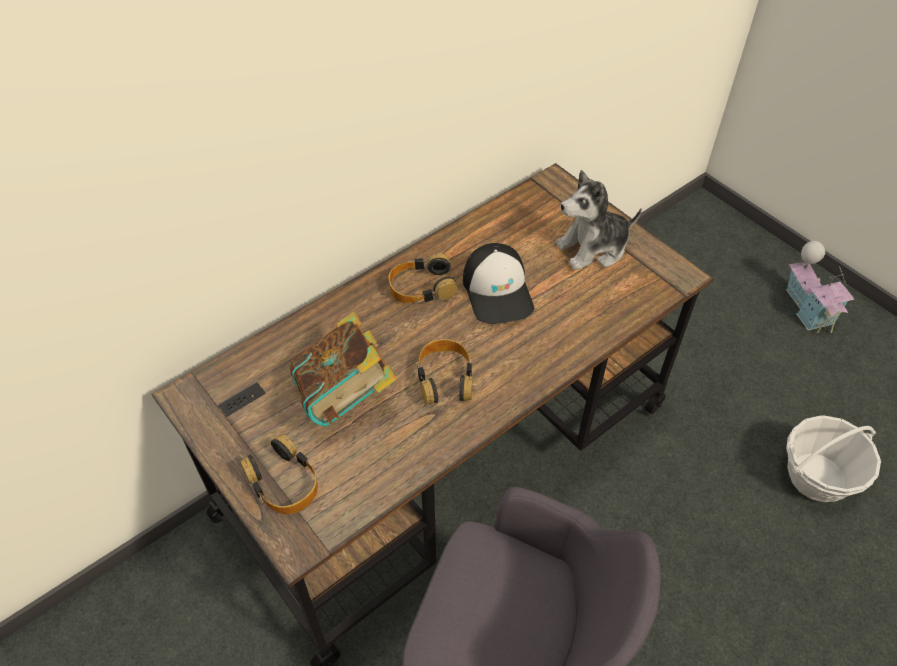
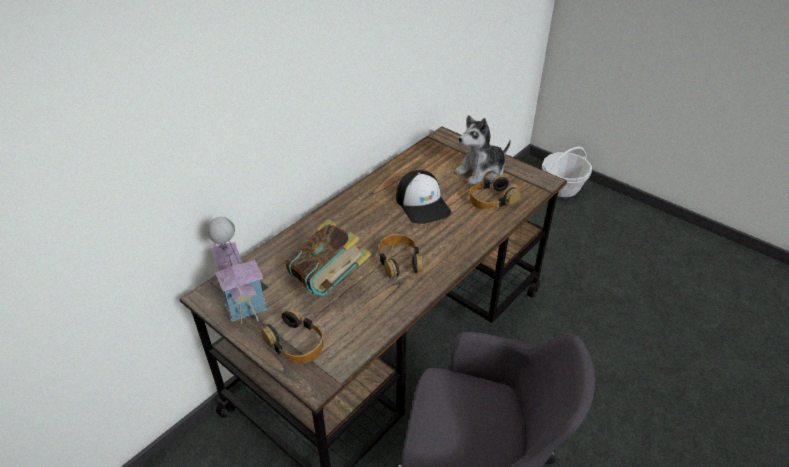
camera: 10 degrees left, 10 degrees down
(421, 287) = (368, 207): headphones -> headphones (491, 199)
(808, 308) = (619, 219): toy house -> toy house (241, 296)
(817, 477) = (654, 322): basket -> basket (562, 187)

